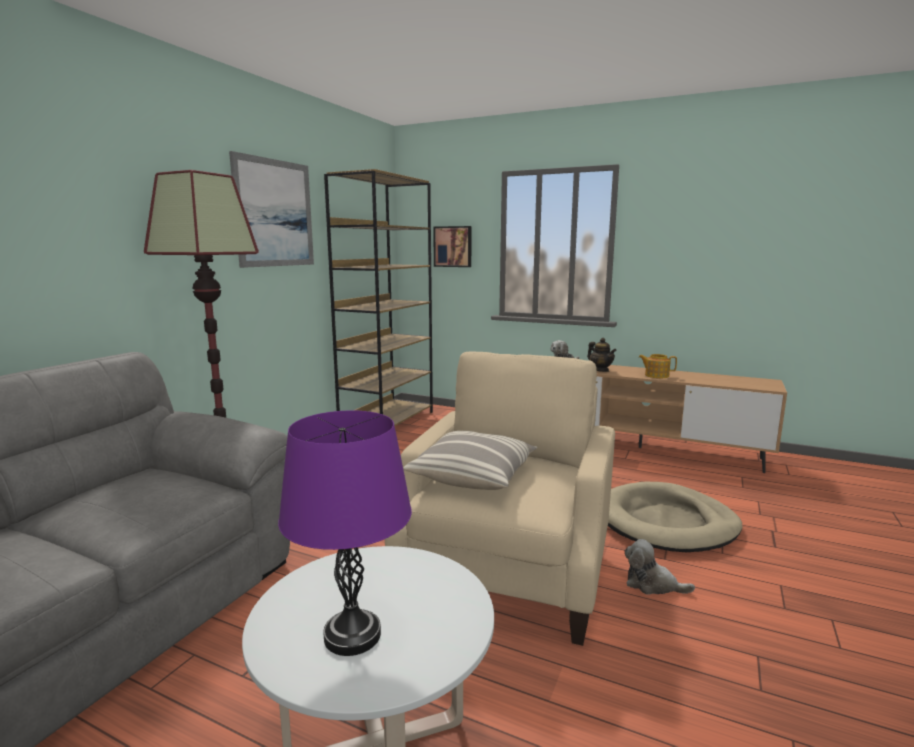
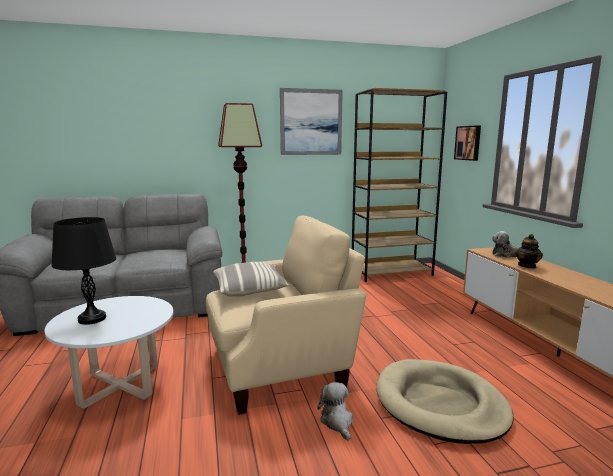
camera: 50 degrees right, 0 degrees up
(352, 635) = (92, 319): purple table lamp -> black table lamp
(656, 375) = (572, 283): teapot -> none

